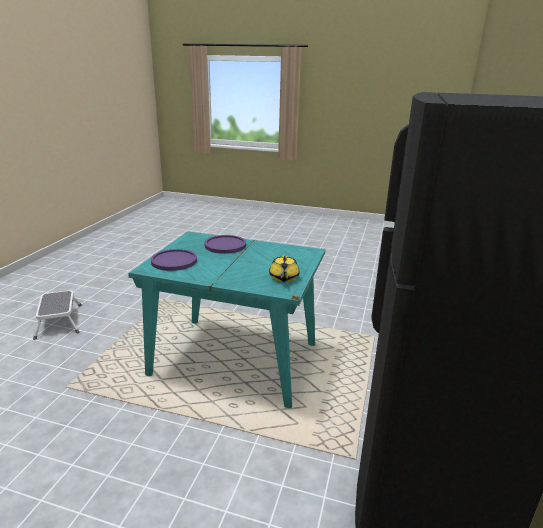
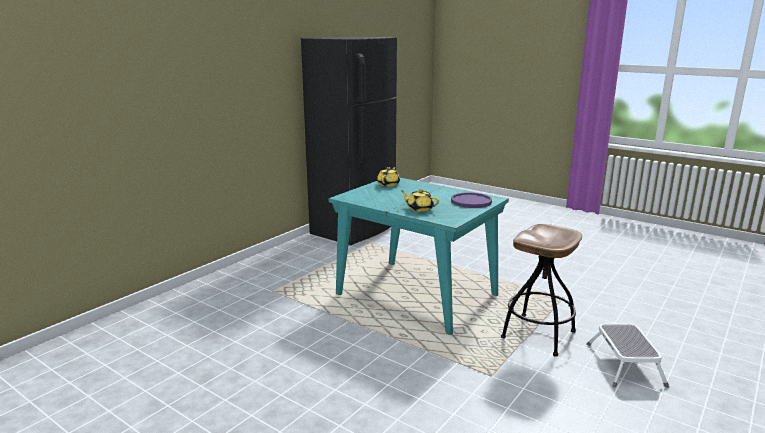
camera: 160 degrees left, 5 degrees down
(117, 334) = (538, 334): none -> brown stool
(225, 245) = (419, 209): purple plate -> yellow teapot

